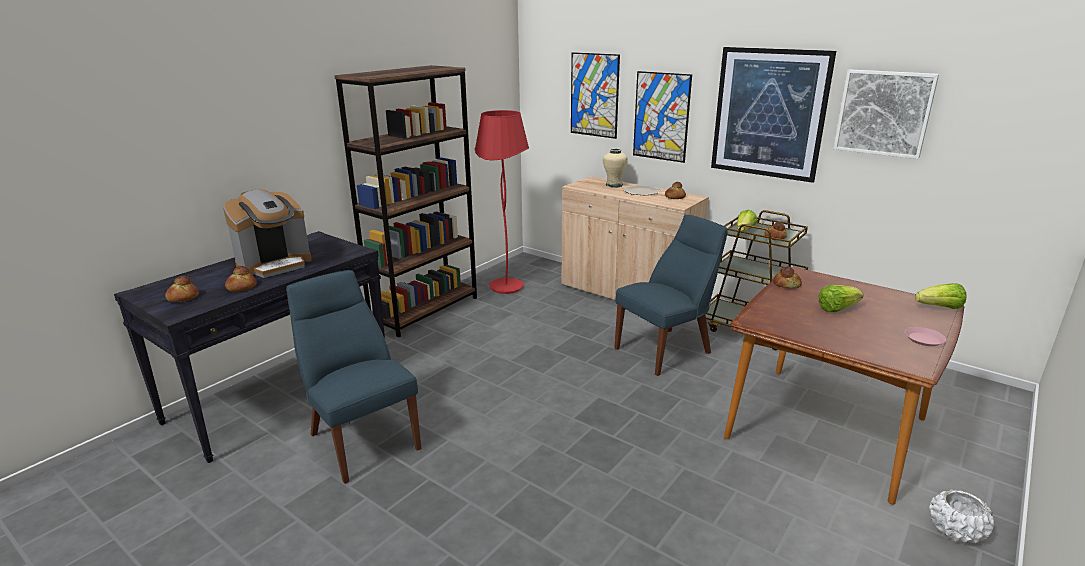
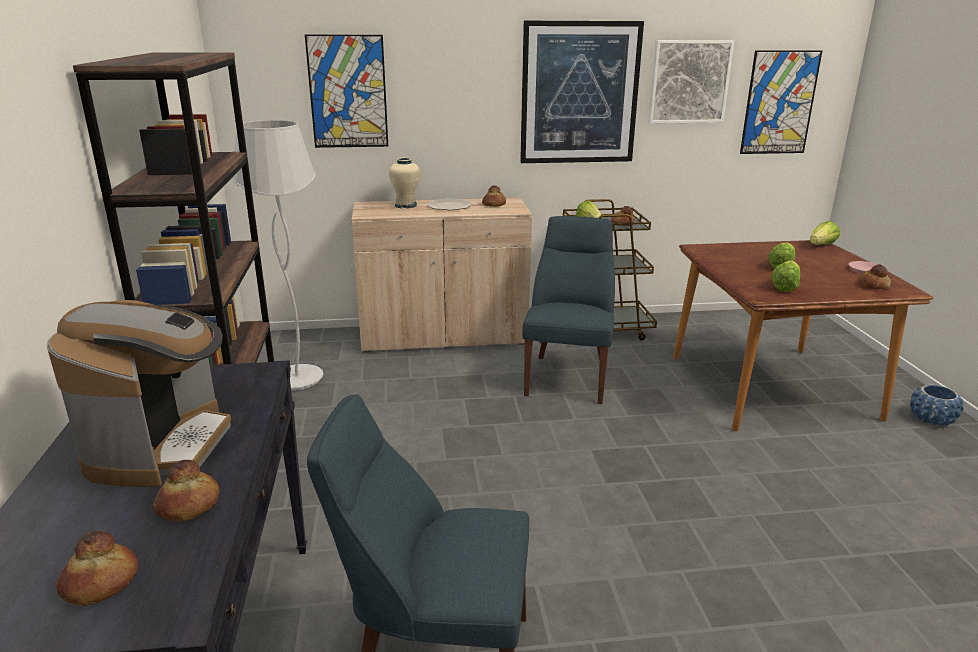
camera: 45 degrees left, 0 degrees up
(506, 287) = (297, 379): red floor lamp -> white floor lamp
(661, 116) = (450, 110): picture -> picture (779, 103)
(786, 284) = (712, 259): bread -> bread (872, 285)
(793, 322) = (785, 287): none -> lettuce
(956, 530) = (932, 419): white planter -> blue planter

